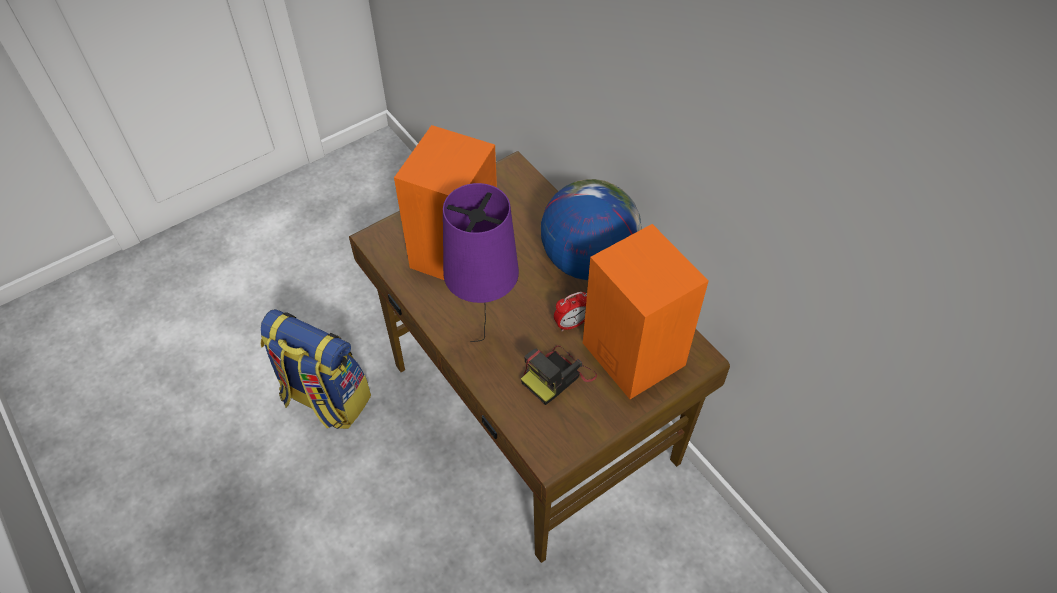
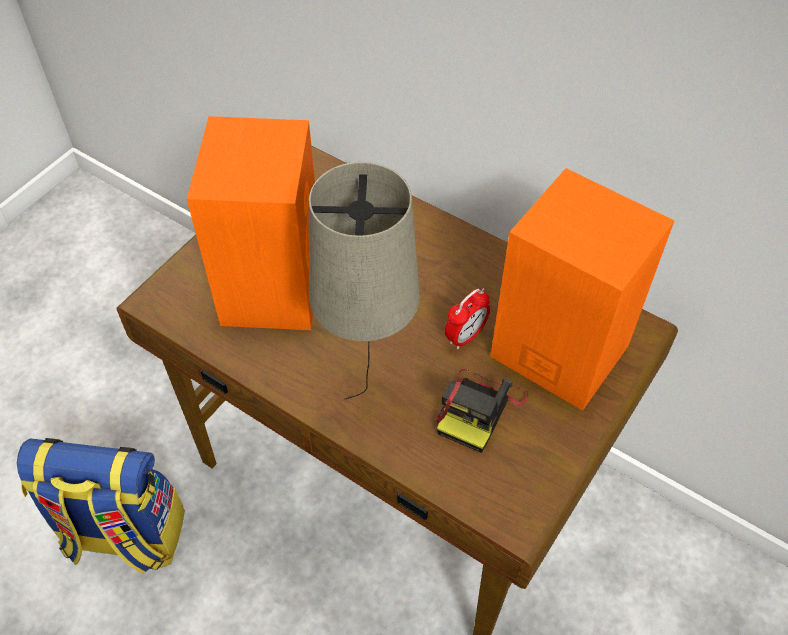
camera: 20 degrees left, 0 degrees up
(486, 346) = (369, 399): purple table lamp -> beige table lamp
(587, 260) = (448, 251): globe -> none

